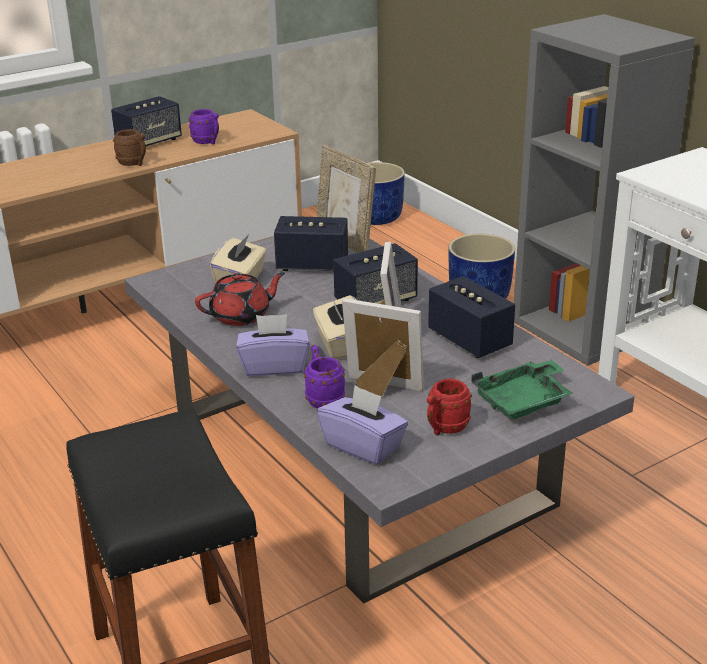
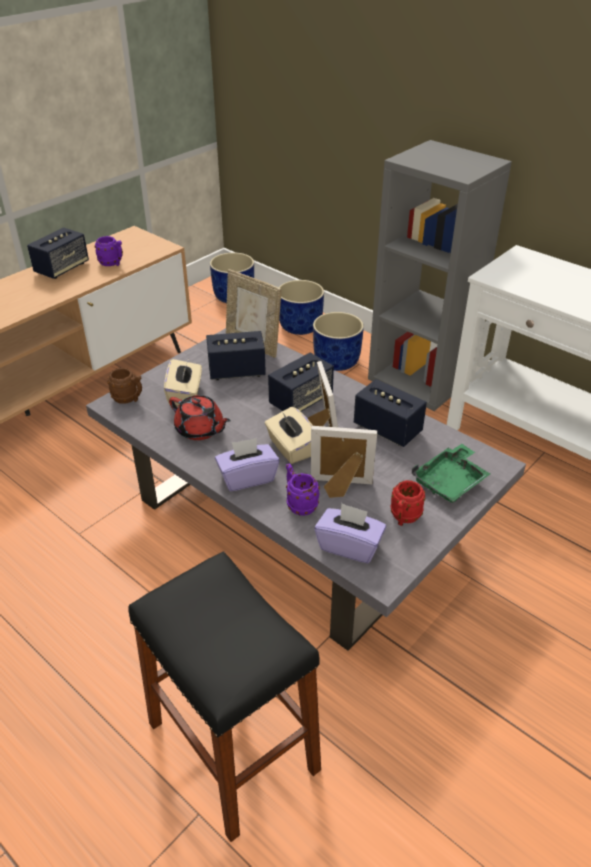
camera: 15 degrees left, 10 degrees up
(134, 164) = (59, 293): brown mug -> brown mug (129, 399)
(241, 316) = (200, 430): red teapot -> red teapot turned 75 degrees clockwise
(448, 256) = (300, 326): none -> blue planter

